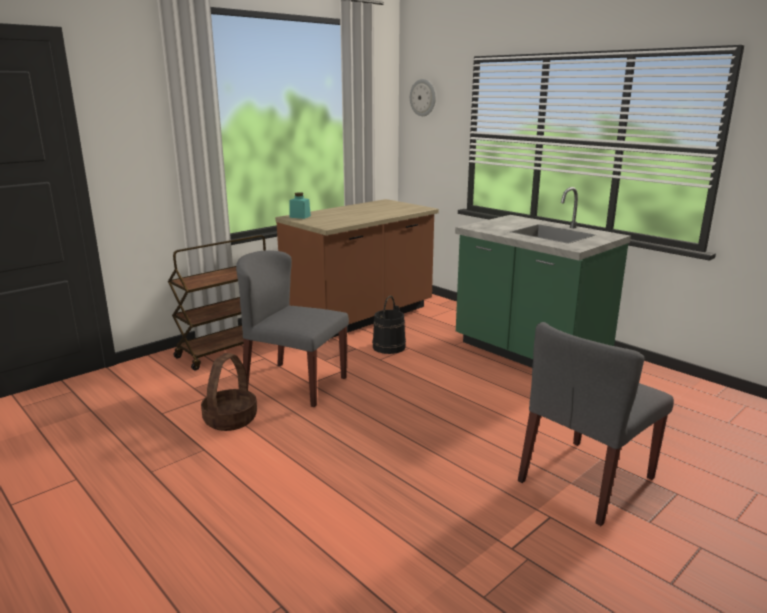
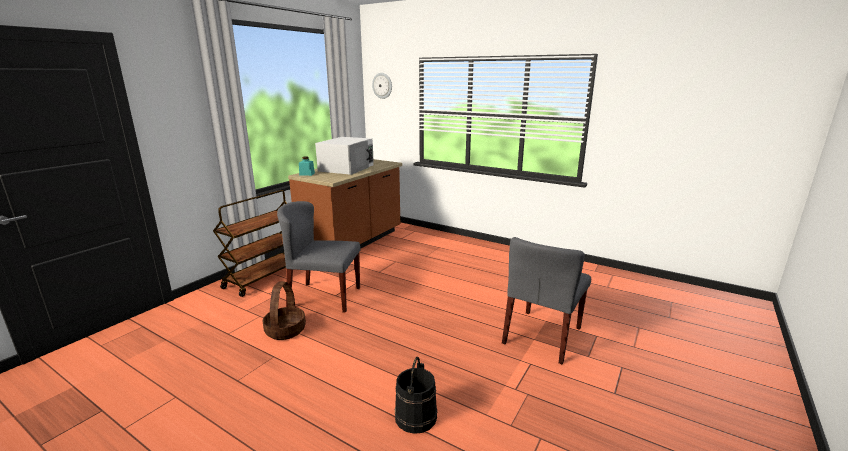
camera: 15 degrees left, 0 degrees up
(357, 211) = (347, 168): none -> white microwave
(388, 347) = (381, 262): black bucket -> black bucket (415, 416)
(529, 353) = (476, 256): green counter -> none

